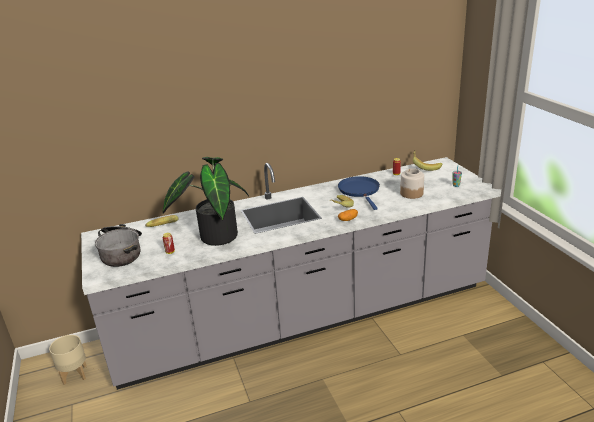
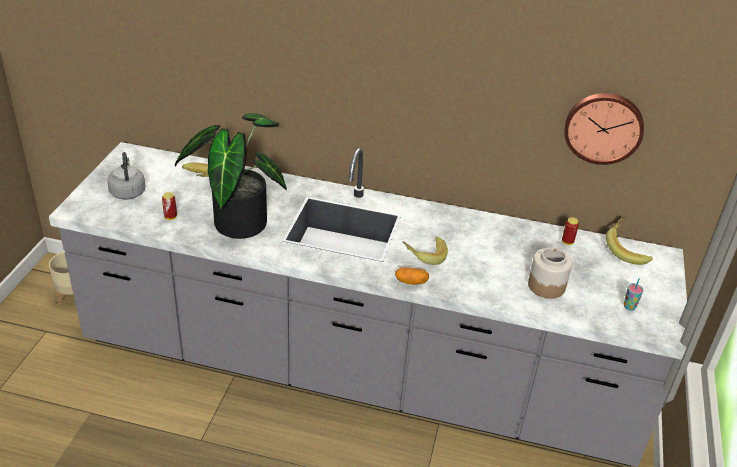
camera: 30 degrees right, 10 degrees up
(122, 252) = (128, 191): cooking pot -> grey kettle
(360, 191) = (482, 244): blue frying pan -> none
(393, 100) = (603, 127): none -> wall clock

